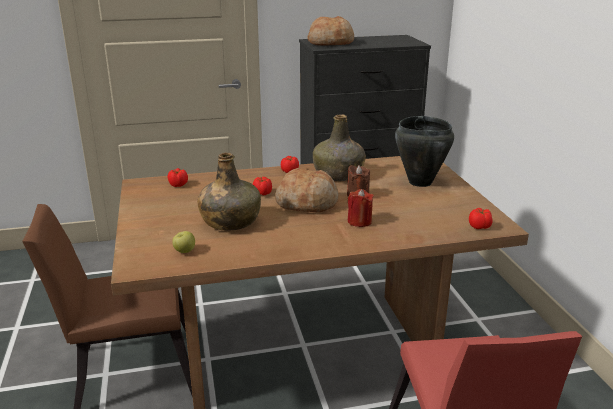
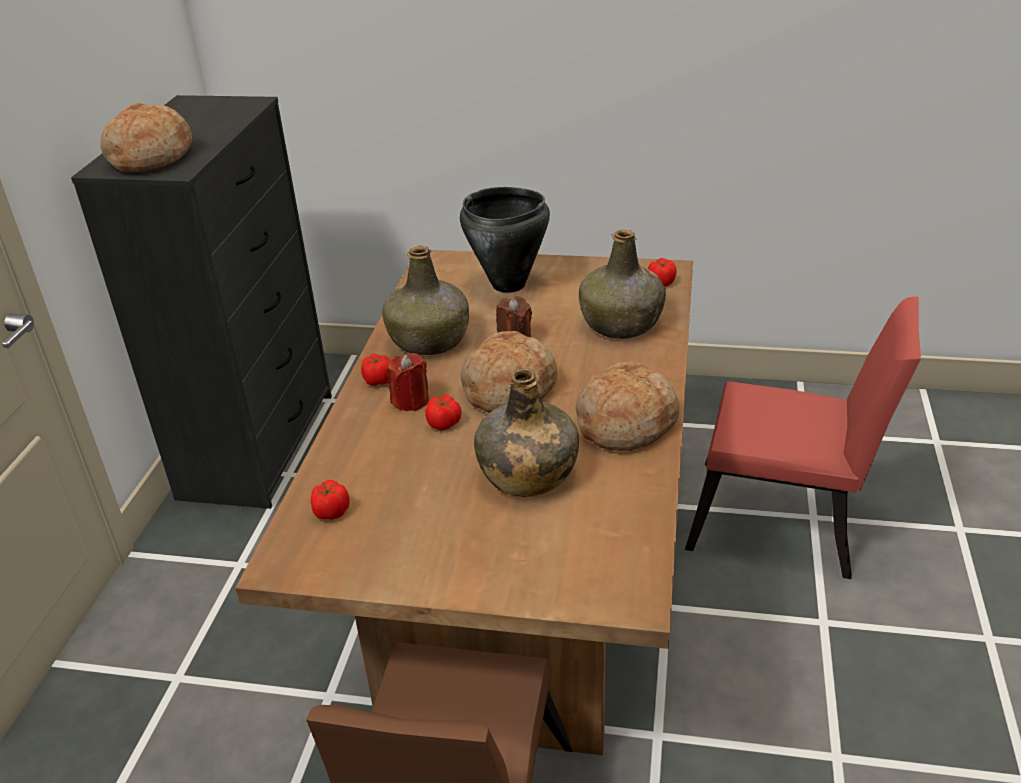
camera: 65 degrees left, 10 degrees up
(184, 251) = (603, 536): apple -> none
(297, 241) = (626, 423): none -> bread
(359, 221) = (597, 360): red candle -> red candle (410, 401)
(410, 222) = (622, 324): none -> green bottle

